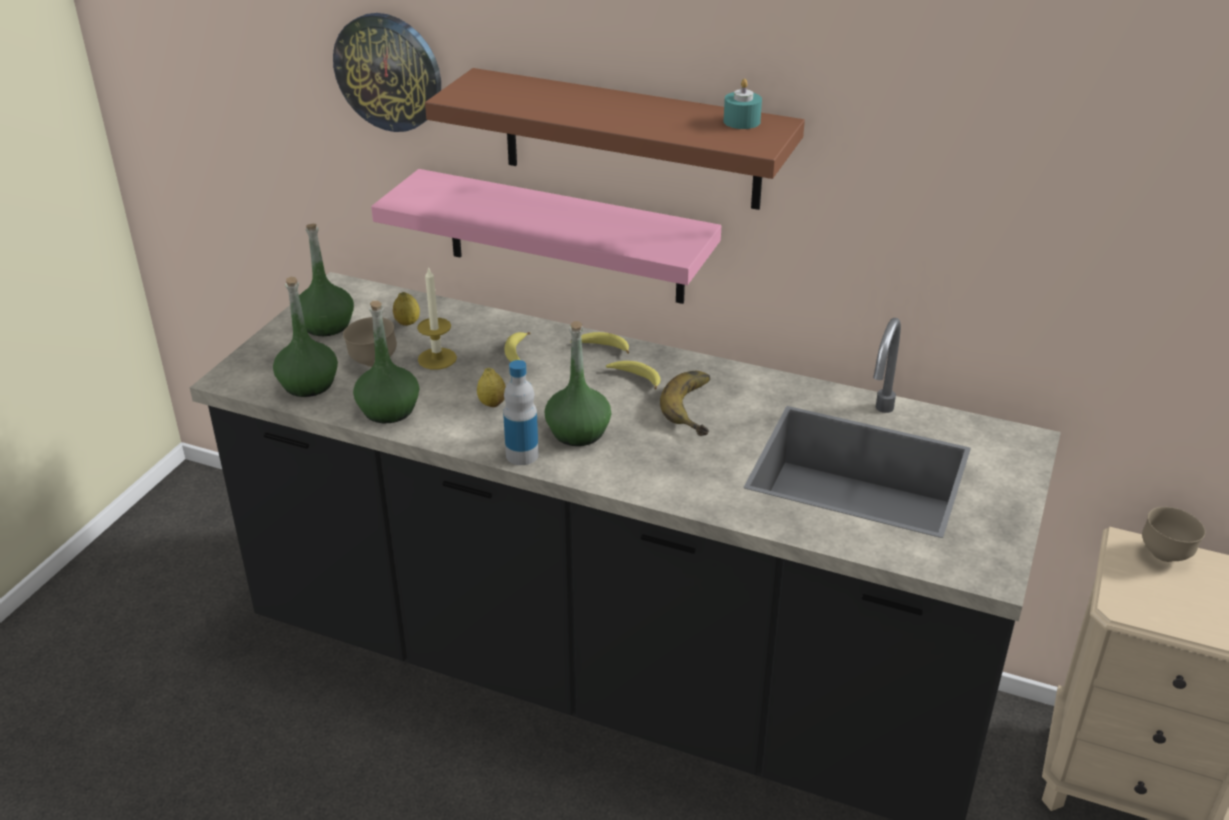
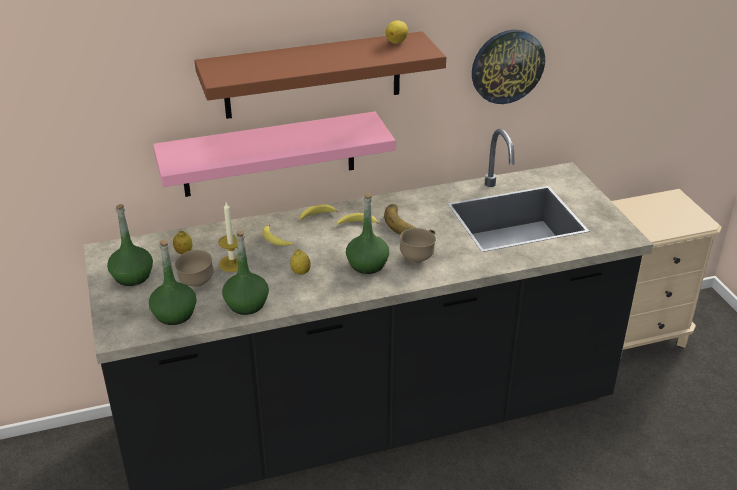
camera: 40 degrees left, 0 degrees up
(389, 72) = (125, 81): wall clock -> wall clock (507, 66)
(522, 455) = (356, 290): bottle -> none
(741, 121) = (397, 42): turquoise candle -> lemon
(1165, 555) = (632, 205): brown bowl -> brown bowl (417, 259)

